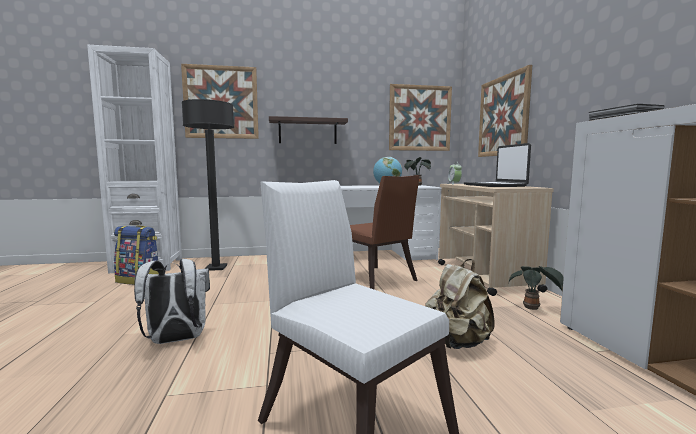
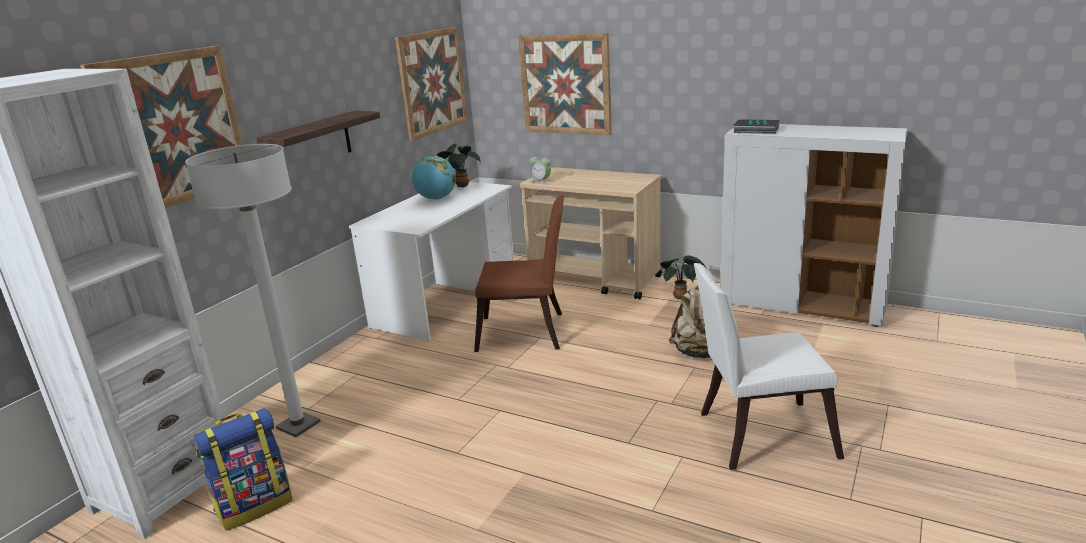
camera: 50 degrees left, 15 degrees up
(176, 340) = (540, 493): white backpack -> none
(216, 268) = (298, 425): black floor lamp -> white floor lamp
(494, 185) = (599, 179): laptop -> none

